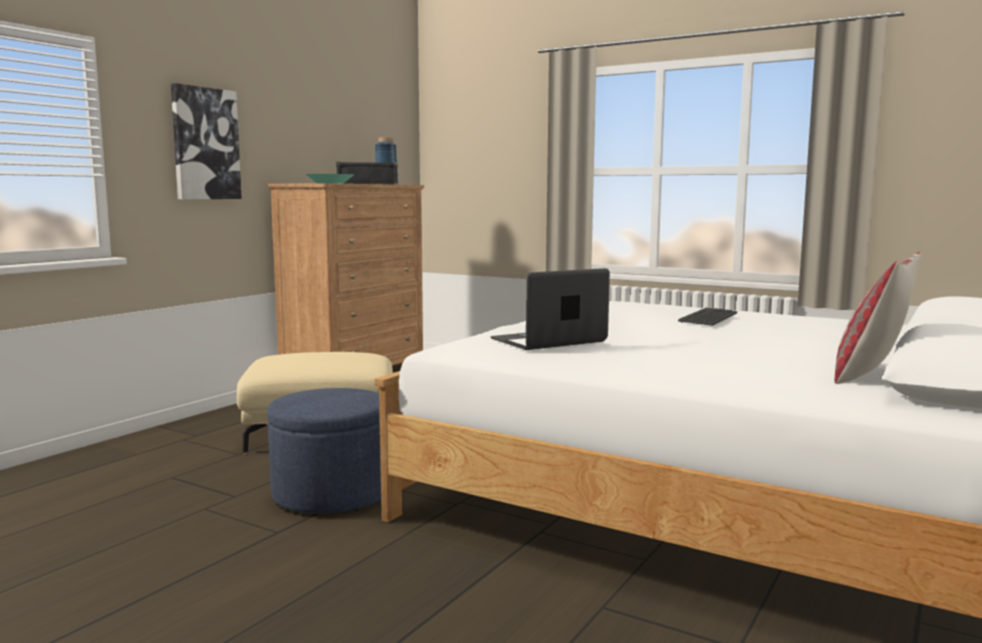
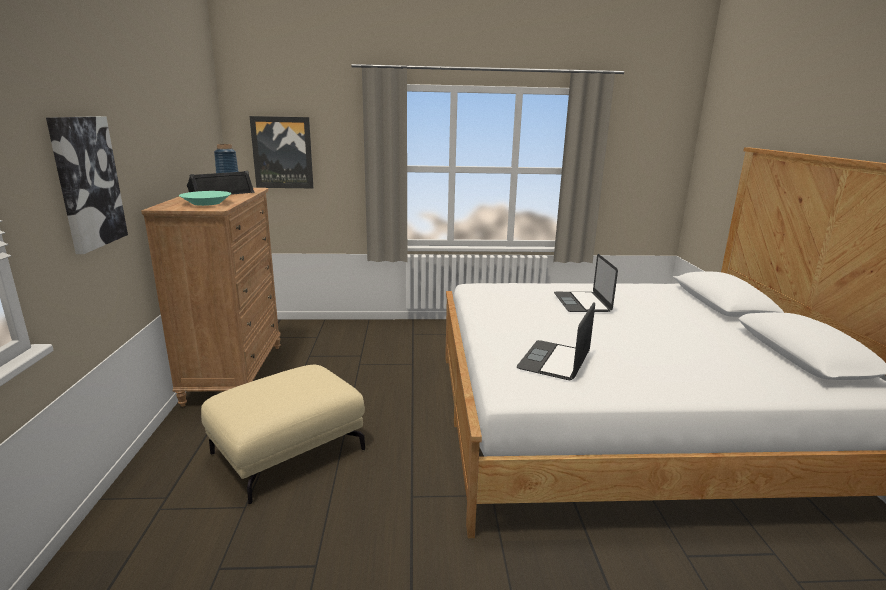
camera: 35 degrees left, 10 degrees up
(332, 493) = (392, 524): blue ottoman -> none
(471, 157) = (282, 152): none -> picture
(709, 317) = (582, 302): keyboard -> laptop
(870, 374) = (760, 354): pillow -> none

